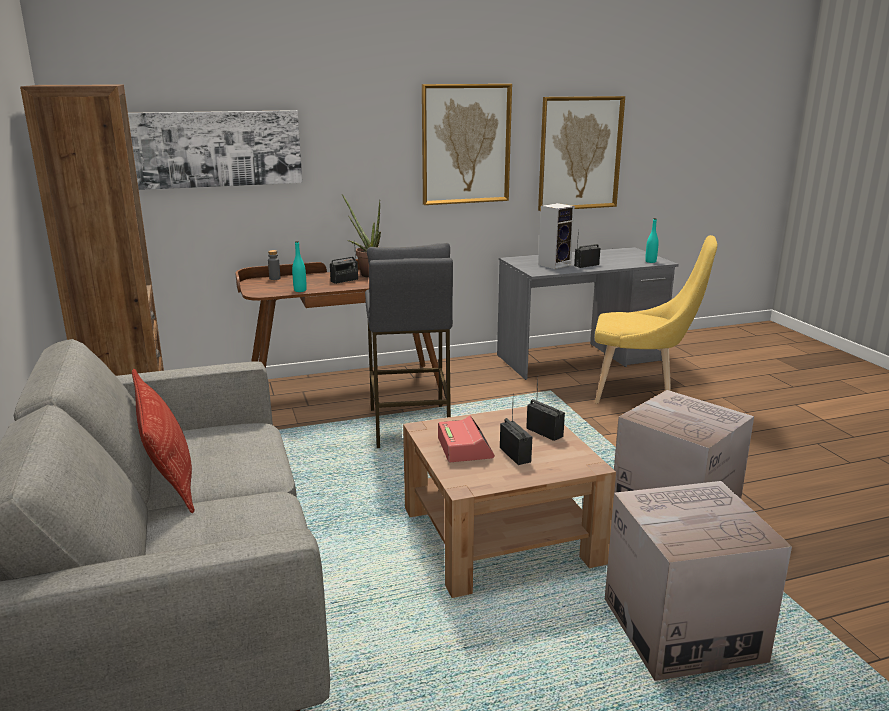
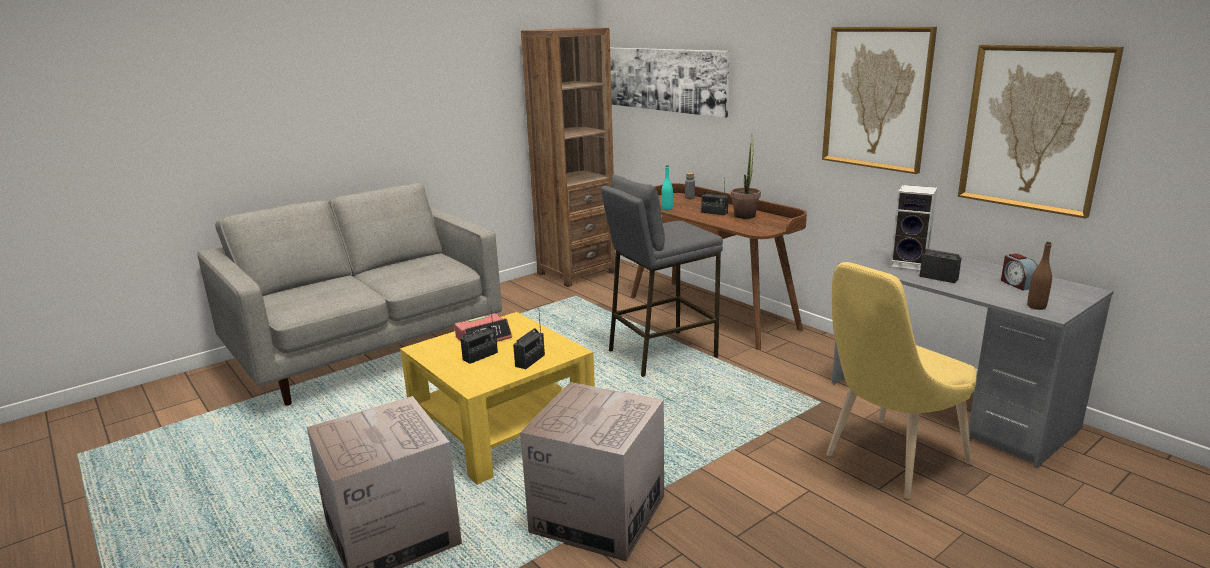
camera: 70 degrees right, 0 degrees up
(169, 474) = (389, 268): pillow -> none
(500, 535) = (502, 428): brown coffee table -> yellow coffee table
(611, 256) = (1017, 284): none -> alarm clock
(641, 393) = (889, 462): yellow chair -> yellow chair turned 60 degrees clockwise
(650, 261) = (1036, 307): turquoise bottle -> brown bottle

